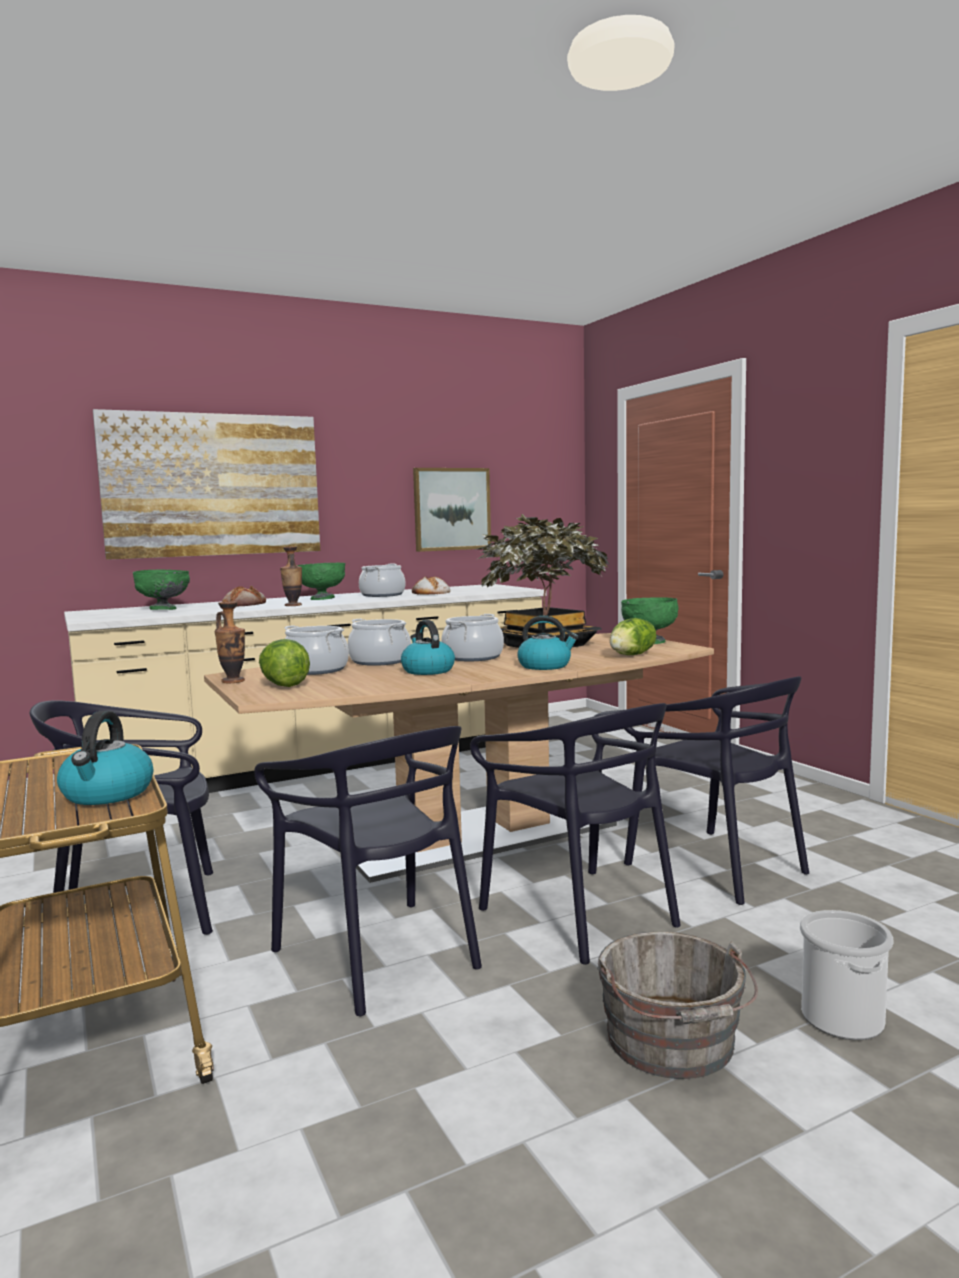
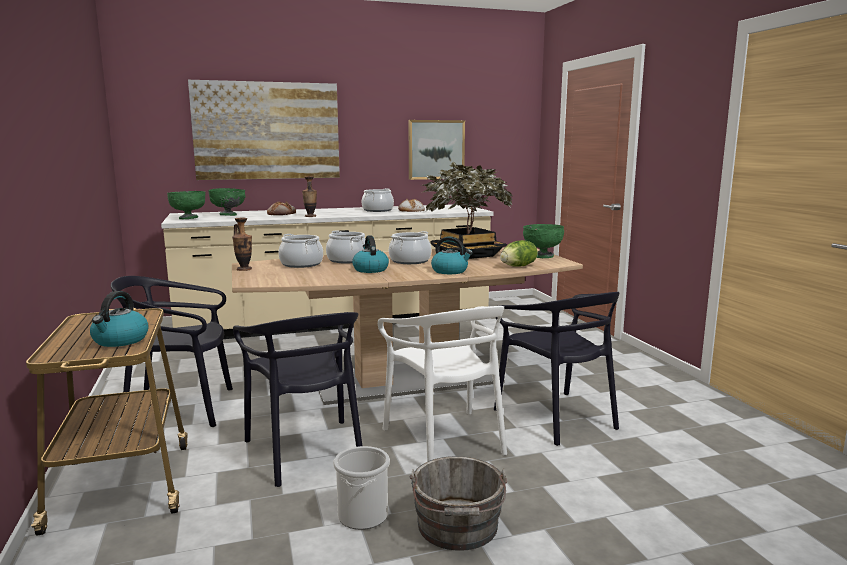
camera: 10 degrees right, 5 degrees up
(283, 685) = (271, 274): lettuce -> none
(322, 599) = (335, 211): green bowl -> green bowl (188, 218)
(580, 914) = (445, 439): black chair -> white chair
(843, 1019) = (579, 527): bucket -> bucket (363, 516)

